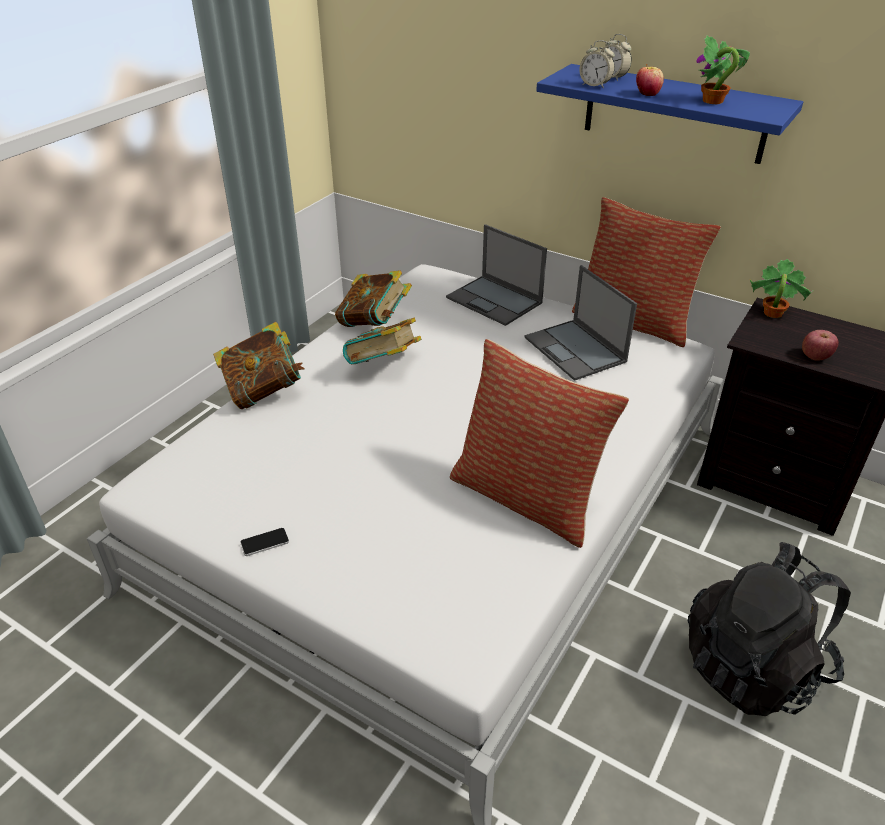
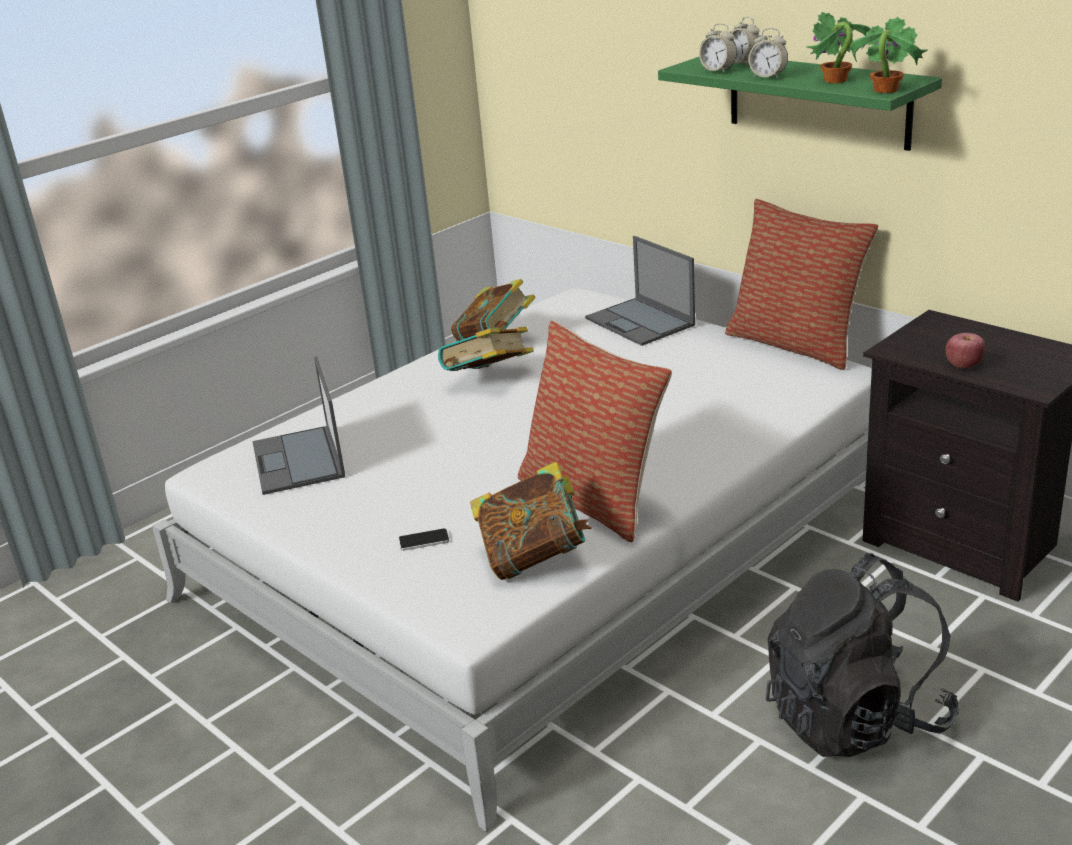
camera: 15 degrees right, 10 degrees down
(264, 391) = (354, 398): book -> book (534, 558)
(264, 542) = (309, 520): phone -> phone (424, 540)
(576, 350) = (711, 369): laptop -> laptop (299, 461)
(647, 94) = (768, 77): apple -> alarm clock
(674, 114) = (817, 100): blue shelf -> green shelf
(772, 313) = (937, 324): potted plant -> potted plant (884, 90)

